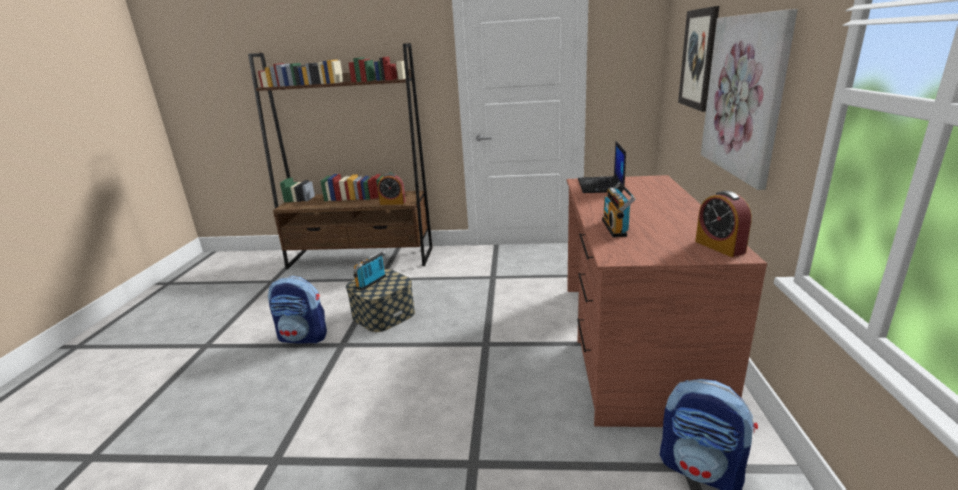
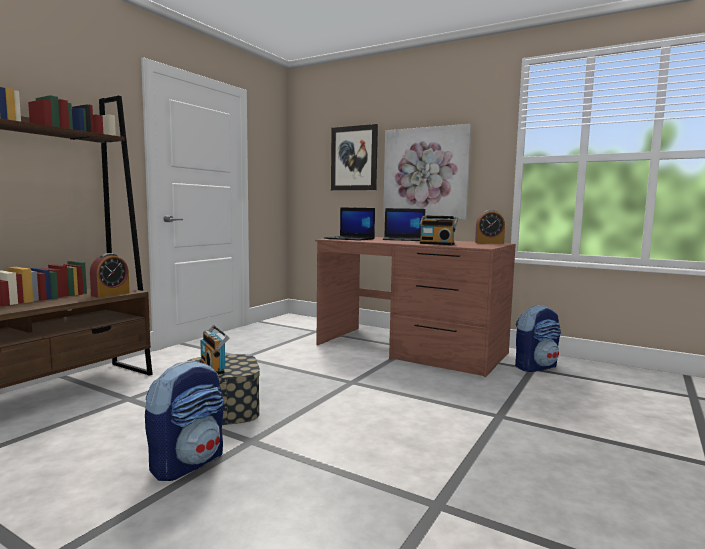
camera: 65 degrees left, 15 degrees down
(655, 202) = (404, 239): none -> laptop

